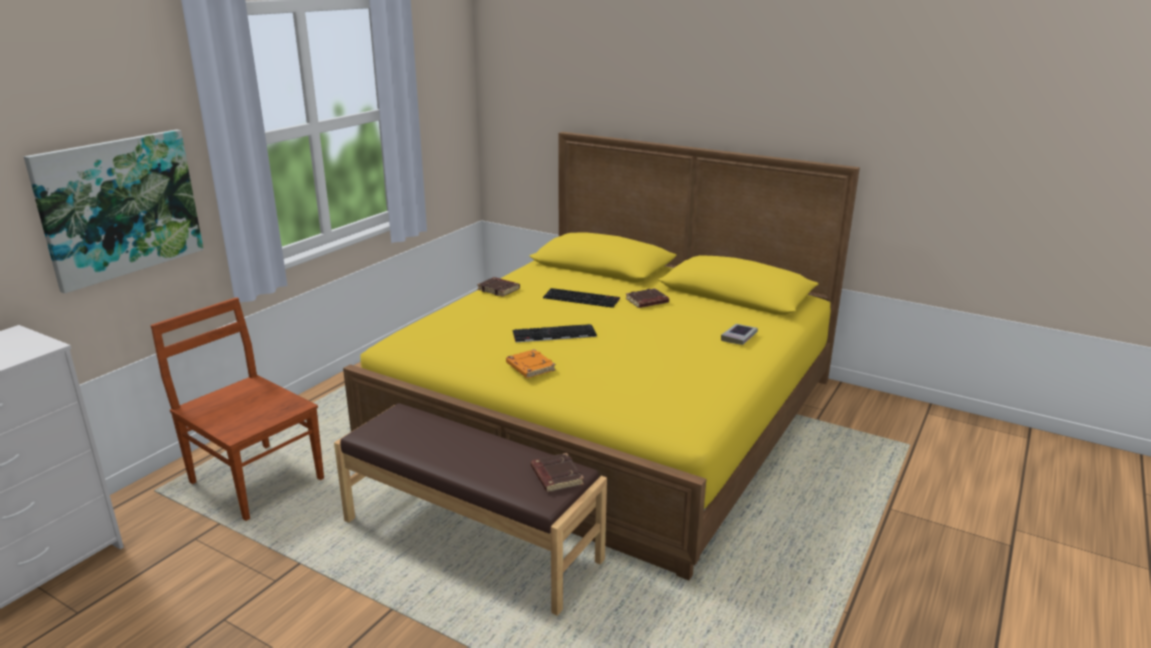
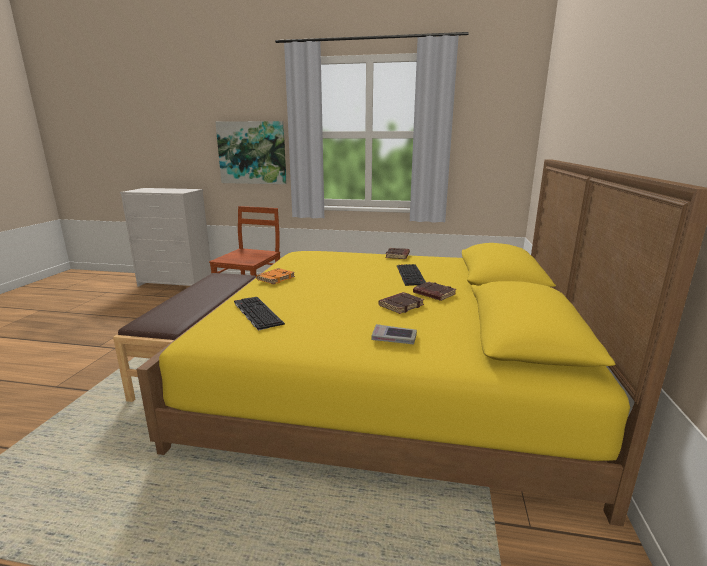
camera: 70 degrees right, 5 degrees down
(553, 334) = (333, 276): keyboard -> keyboard (256, 312)
(556, 476) = (167, 323): brown book -> brown book (400, 305)

